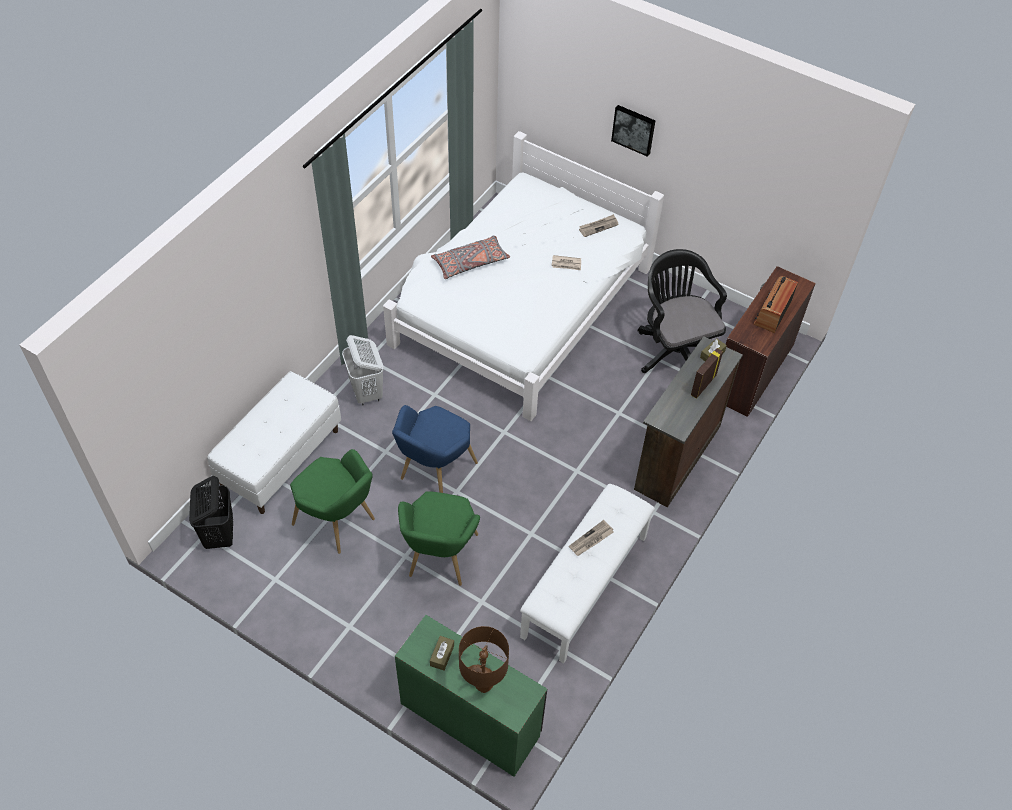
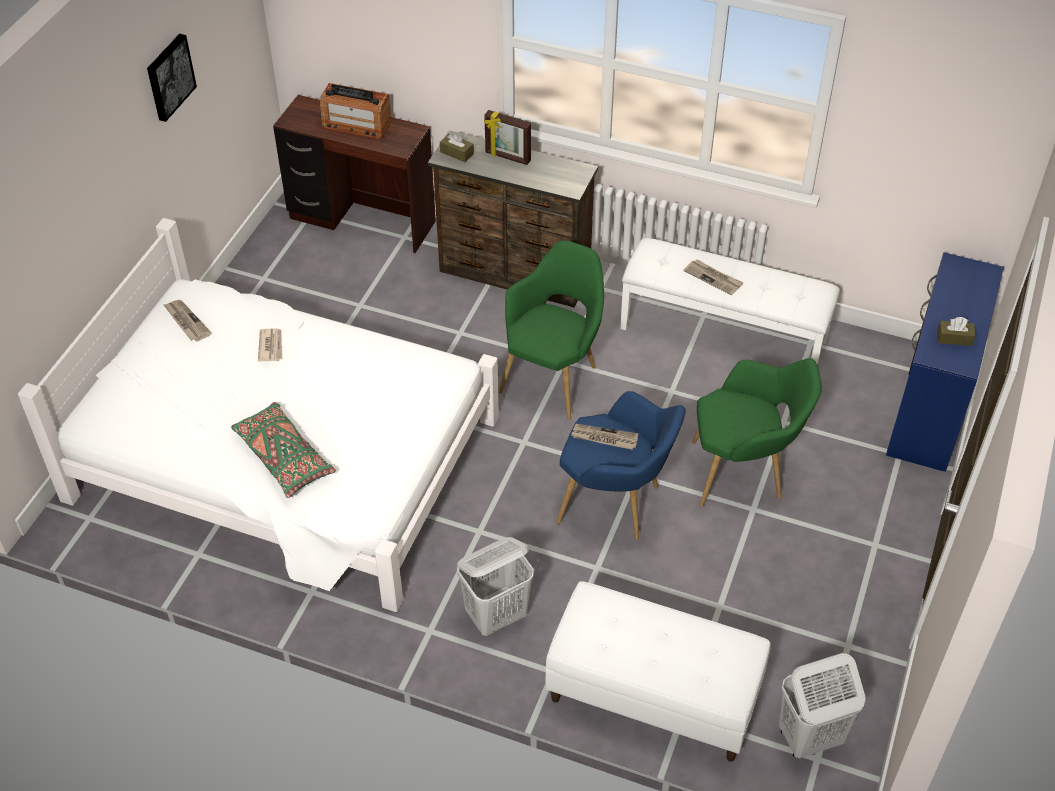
camera: 100 degrees left, 5 degrees down
(219, 535) = (809, 738): black laundry basket -> white laundry basket
(339, 523) = (734, 593): green armchair -> green armchair (554, 376)
(444, 430) = (604, 438): none -> newspaper
(470, 263) = (283, 457): grey pillow -> green pillow
(470, 718) = (928, 407): green desk -> blue desk
(483, 683) = (966, 300): brown table lamp -> none
(634, 129) = (101, 191): picture -> picture (169, 76)
(674, 349) = (340, 291): black office chair -> none

